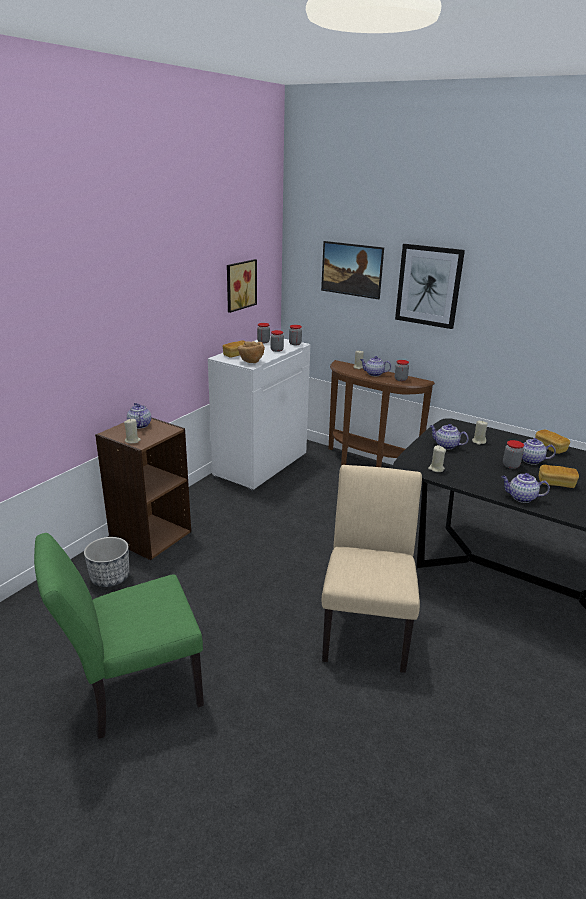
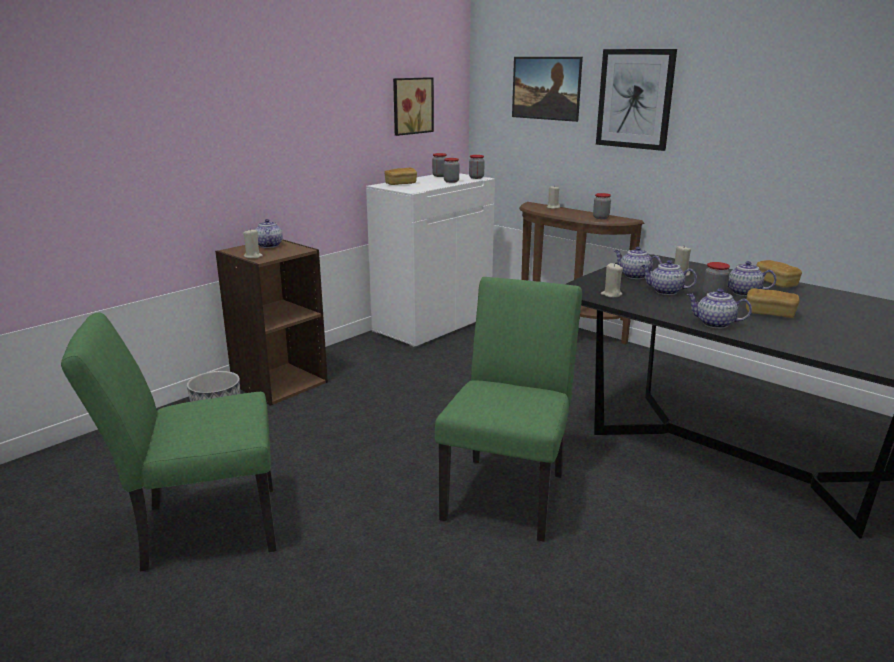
camera: 10 degrees right, 5 degrees down
(251, 362) = (414, 189): brown bowl -> none
(366, 627) = (508, 490): beige chair -> green chair
(374, 374) = (569, 213): teapot -> teapot (665, 291)

